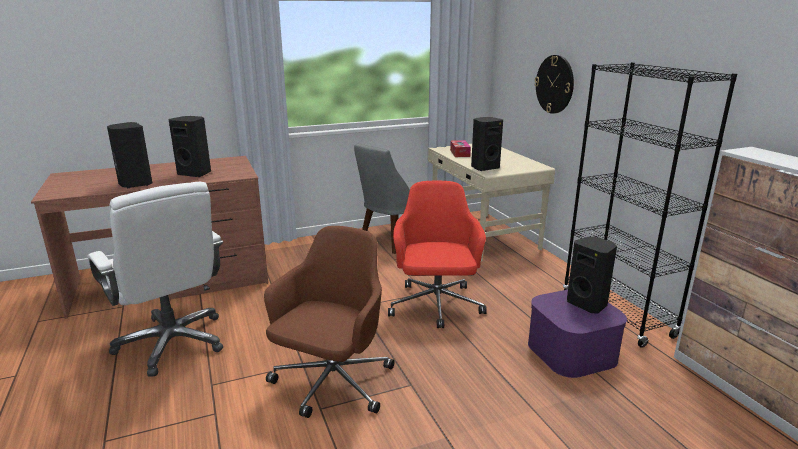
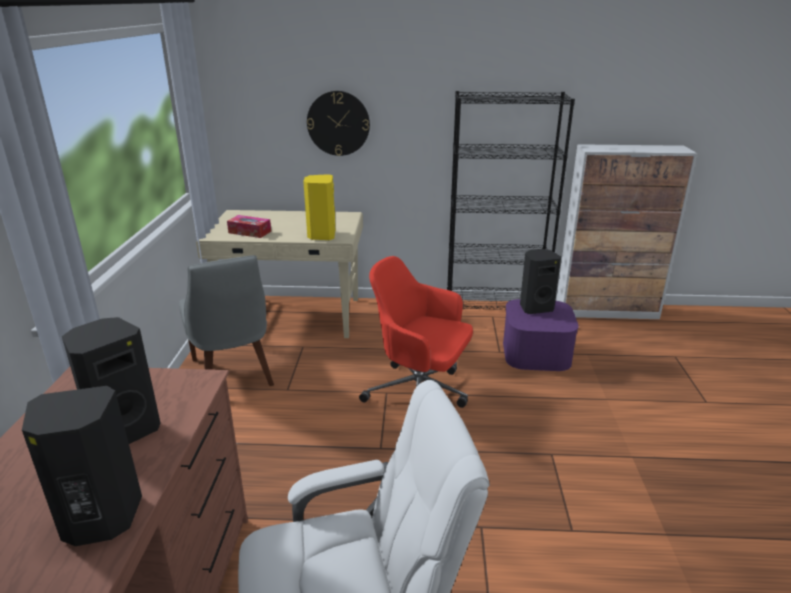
camera: 65 degrees left, 5 degrees up
(332, 384) = (531, 510): brown office chair -> none
(484, 168) = (321, 236): black speaker -> yellow speaker

